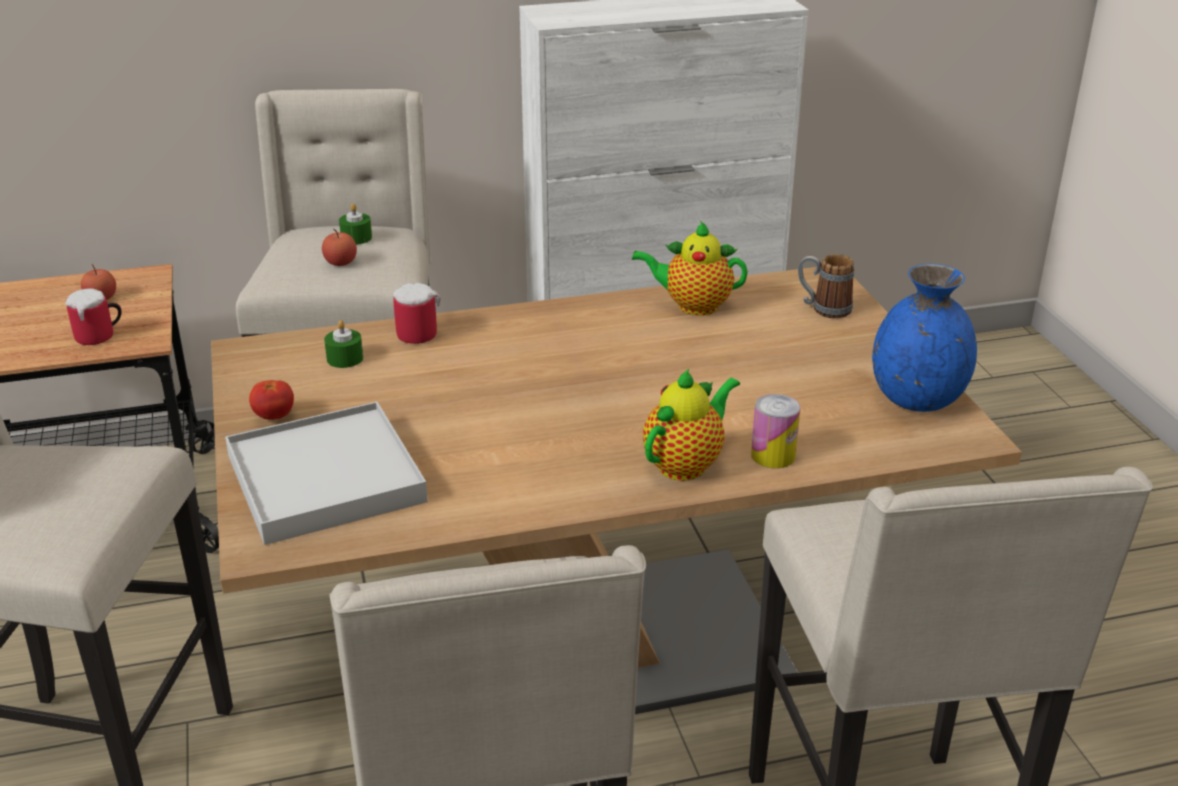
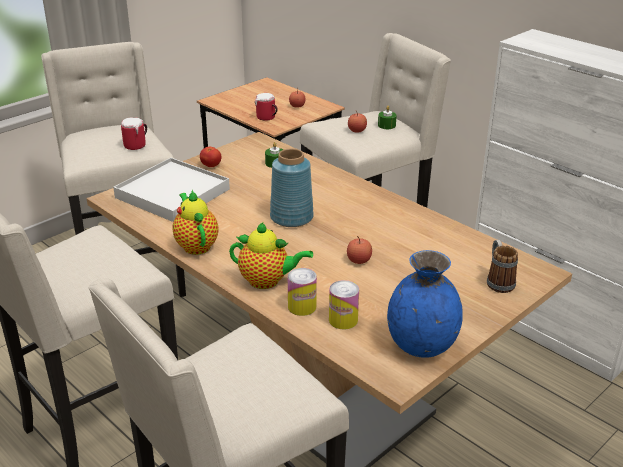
camera: 60 degrees right, 0 degrees up
(417, 332) = (318, 171): mug -> mug (138, 145)
(531, 395) = (291, 218): none -> blue vase
(692, 306) = (441, 236): teapot -> teapot (196, 245)
(697, 379) = (359, 260): none -> apple
(827, 434) = (343, 320): none -> can

